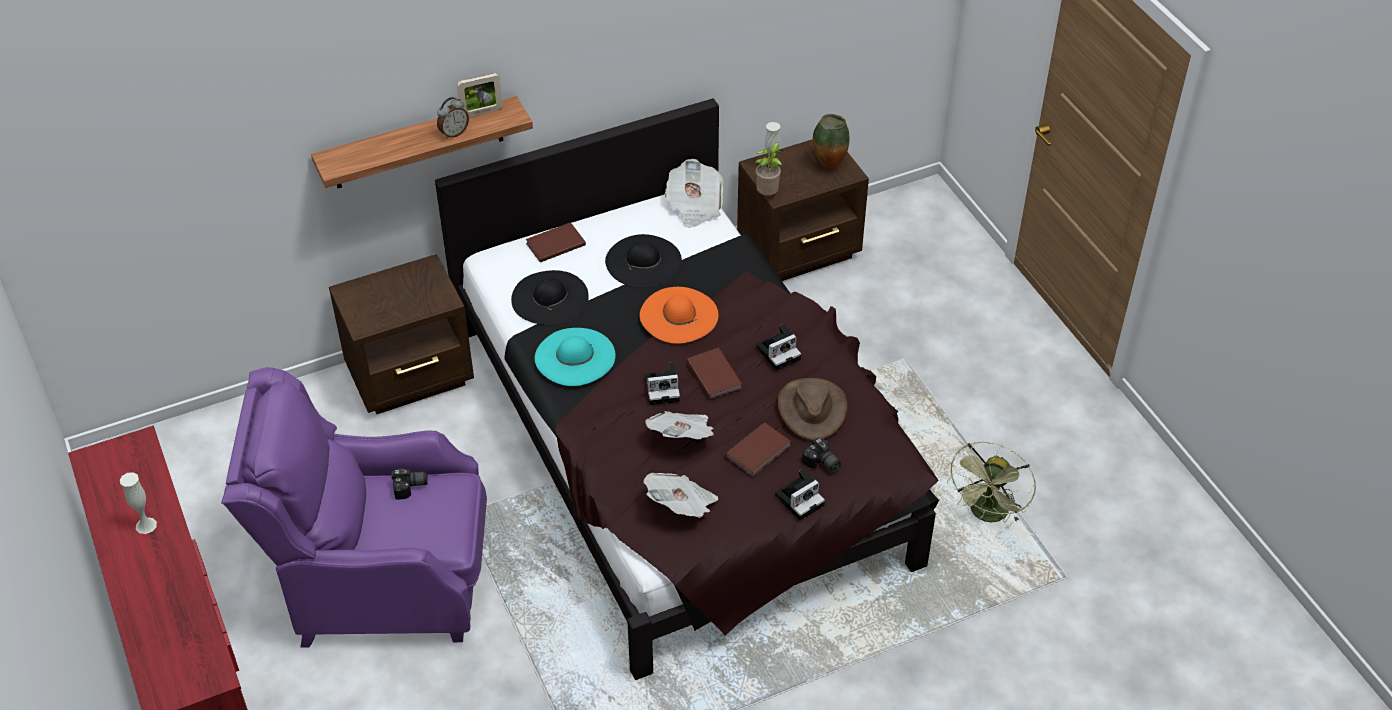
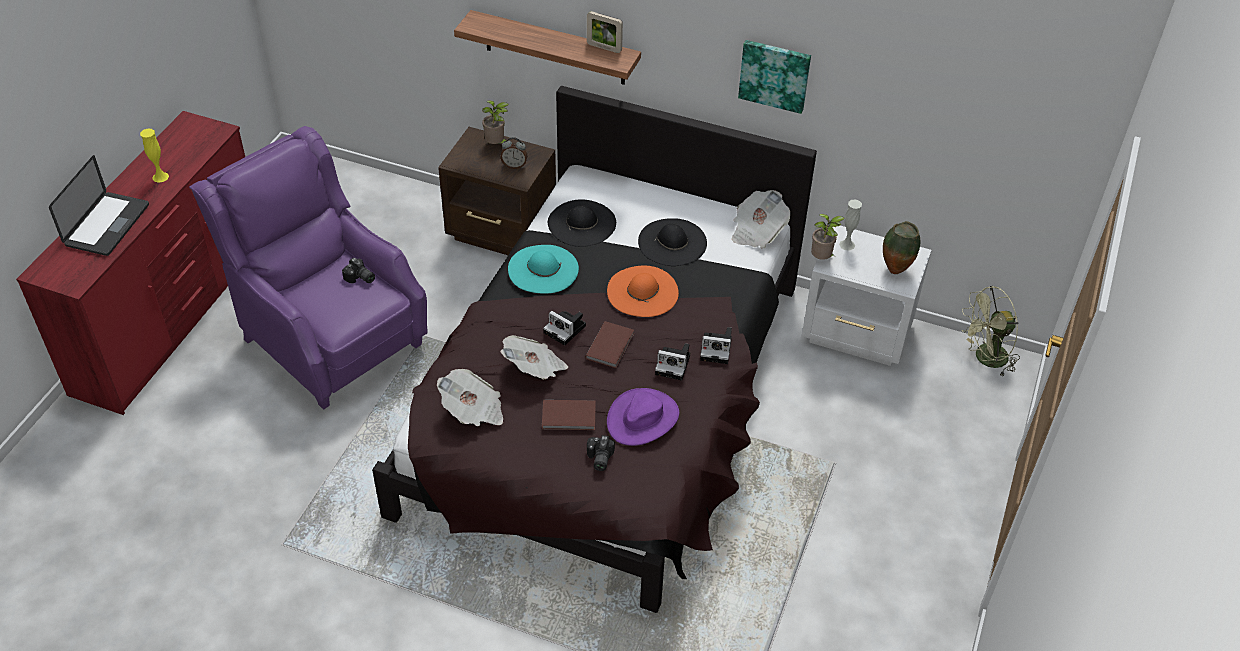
camera: 45 degrees right, 0 degrees up
(146, 525) = (160, 177): white vase -> yellow vase
(162, 605) = (107, 225): none -> laptop
(378, 285) = (496, 144): none -> potted plant
(453, 133) = (568, 49): alarm clock -> alarm clock (514, 165)
(554, 244) = (632, 192): brown book -> none
(658, 46) = (775, 75): none -> picture
(800, 499) = (553, 469): camera -> camera (717, 349)
(801, 251) = (858, 335): brown nightstand -> white nightstand
(811, 409) = (642, 418): brown hat -> purple hat
(987, 515) = (747, 618): green fan -> green fan (985, 359)

